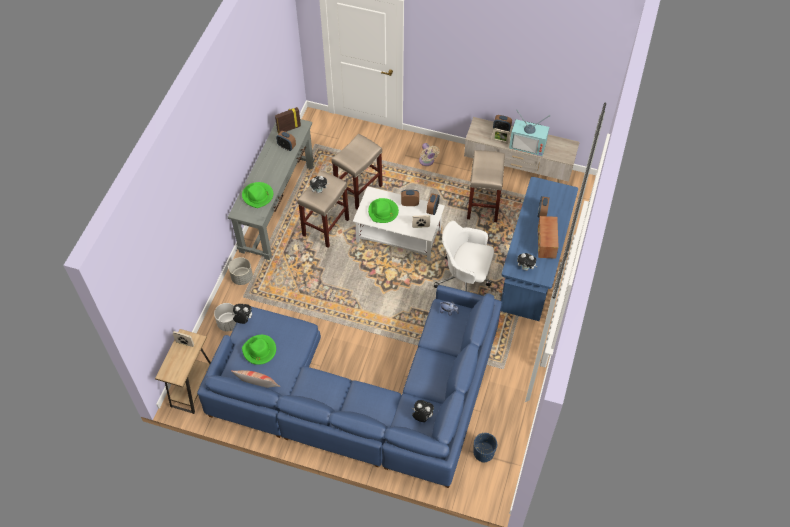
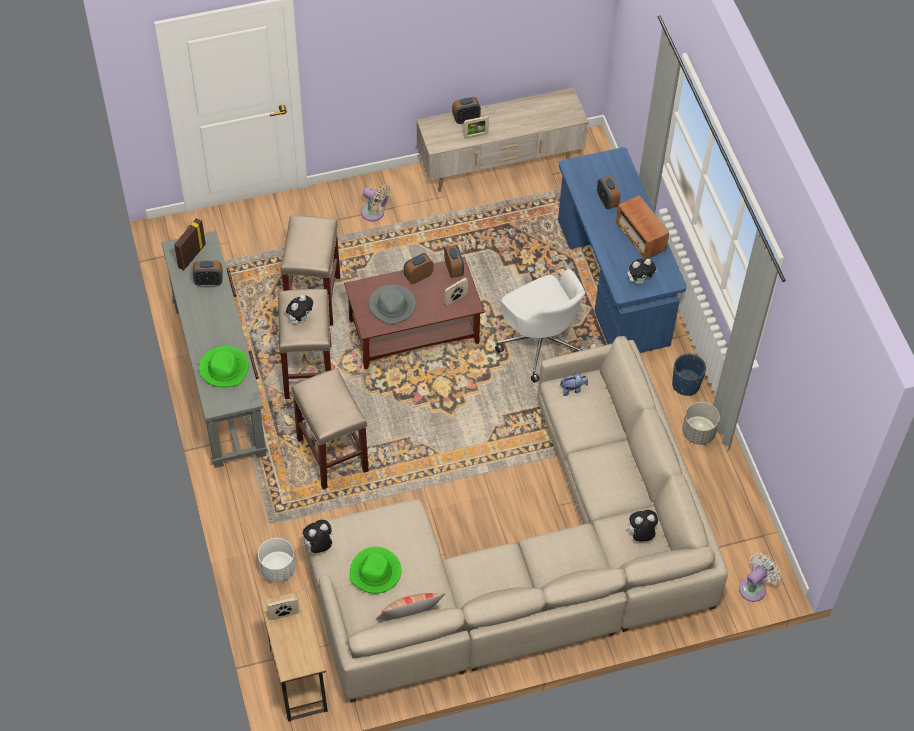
camera: 35 degrees left, 0 degrees up
(242, 277) = (247, 499): grey planter -> grey planter (698, 432)
(360, 397) = (525, 563): blue sofa -> beige sofa
(383, 212) = (392, 306): green hat -> grey hat
(398, 236) = (413, 332): white coffee table -> brown coffee table
(465, 279) = (540, 342): white office chair -> white office chair turned 105 degrees counterclockwise
(482, 490) = (754, 587): none -> white fan
(483, 204) = (490, 233): beige stool -> beige stool (331, 454)
(483, 453) = (723, 542): blue planter -> blue planter (686, 384)
(528, 144) = (514, 122): television -> none

